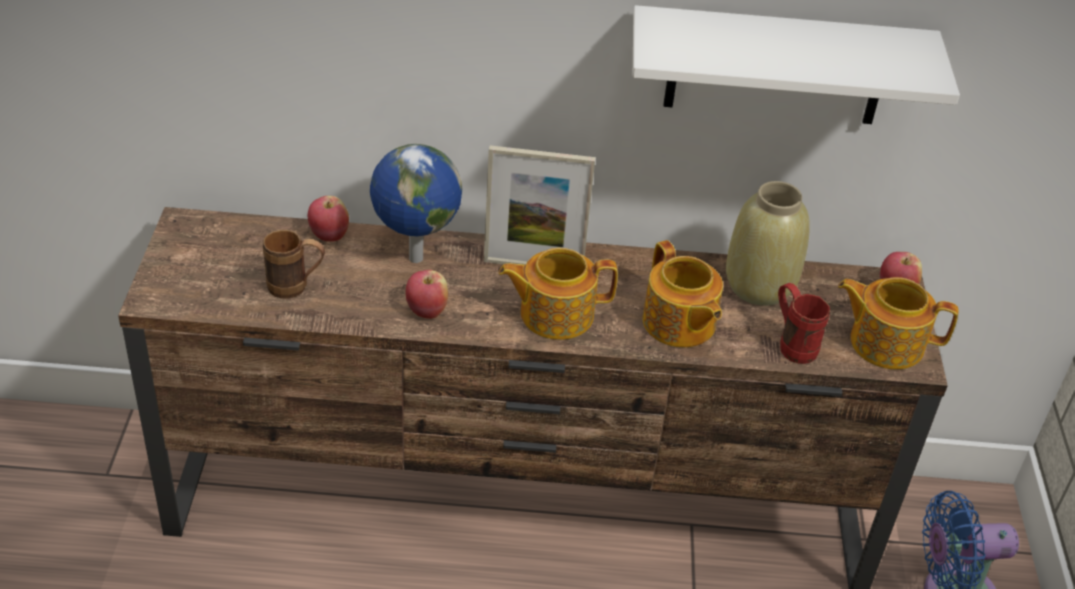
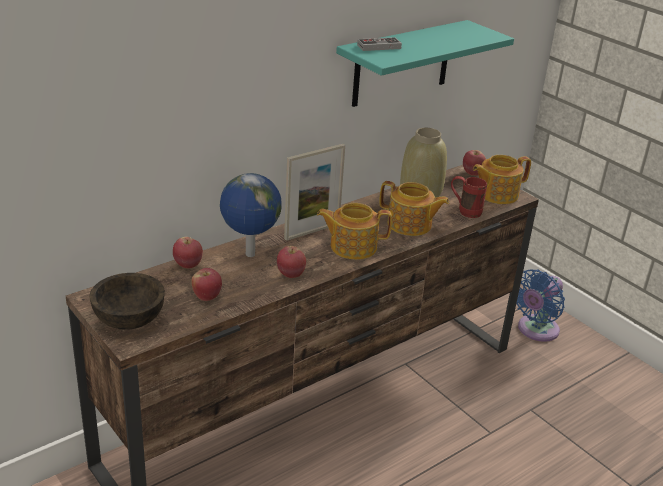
camera: 40 degrees left, 10 degrees down
(186, 271) = (129, 319): none -> brown bowl
(296, 288) = (207, 297): brown mug -> apple
(554, 314) = (352, 246): teapot -> teapot turned 45 degrees clockwise
(694, 29) = (379, 47): none -> game controller
(777, 66) = (402, 63): white shelf -> turquoise shelf

